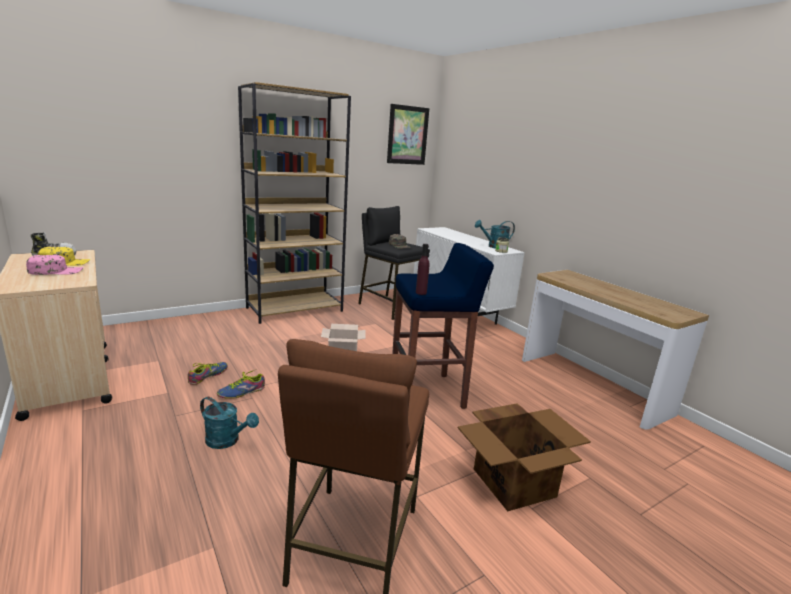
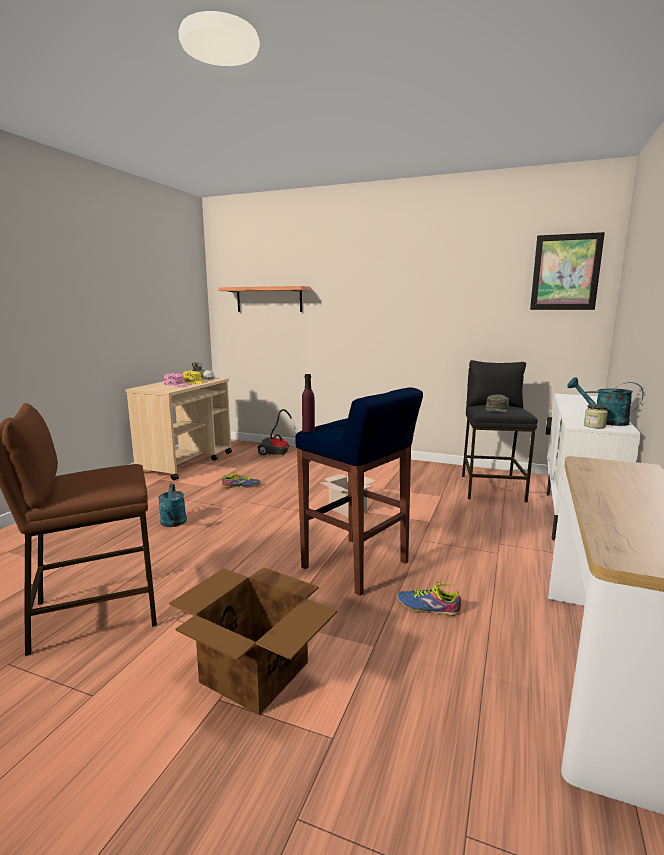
camera: 55 degrees right, 5 degrees down
(114, 138) = (269, 299): none -> shelf
(176, 331) = (281, 455): none -> vacuum cleaner
(242, 392) = (236, 502): shoe -> shoe (428, 607)
(295, 309) = (391, 464): brown bookcase -> none

